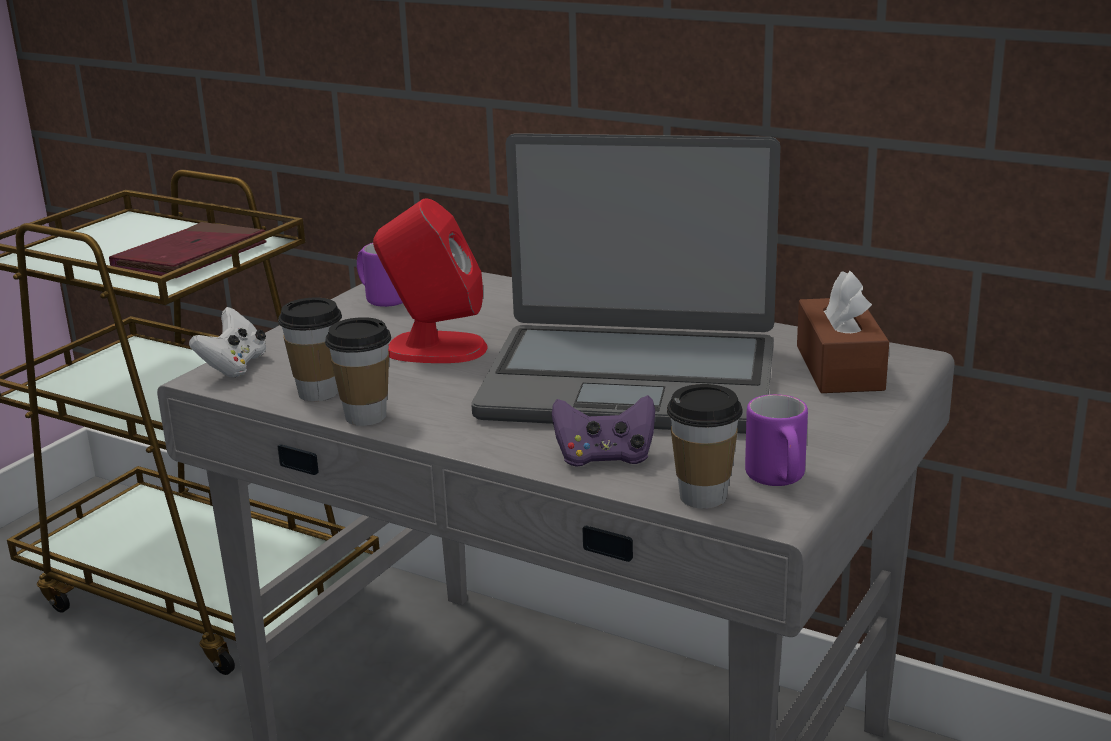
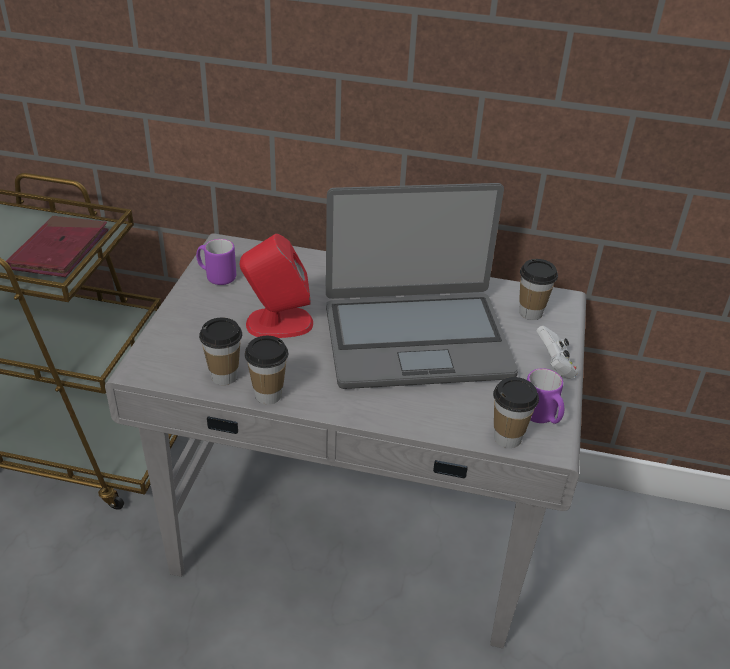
camera: 20 degrees left, 15 degrees up
(234, 366) = (151, 357): white game controller -> white game controller (555, 366)
(605, 457) = (435, 412): purple game controller -> none
(839, 367) = (531, 313): brown tissue box -> cup

